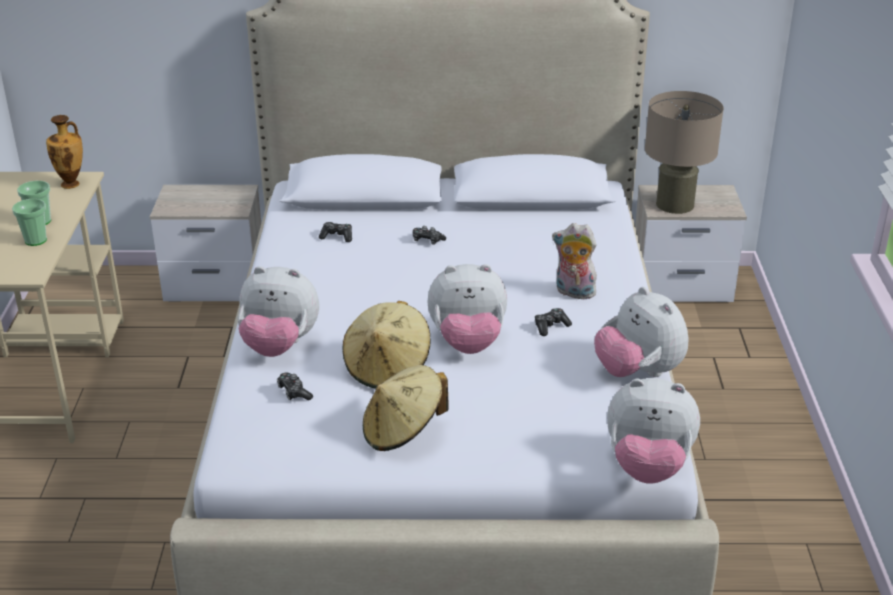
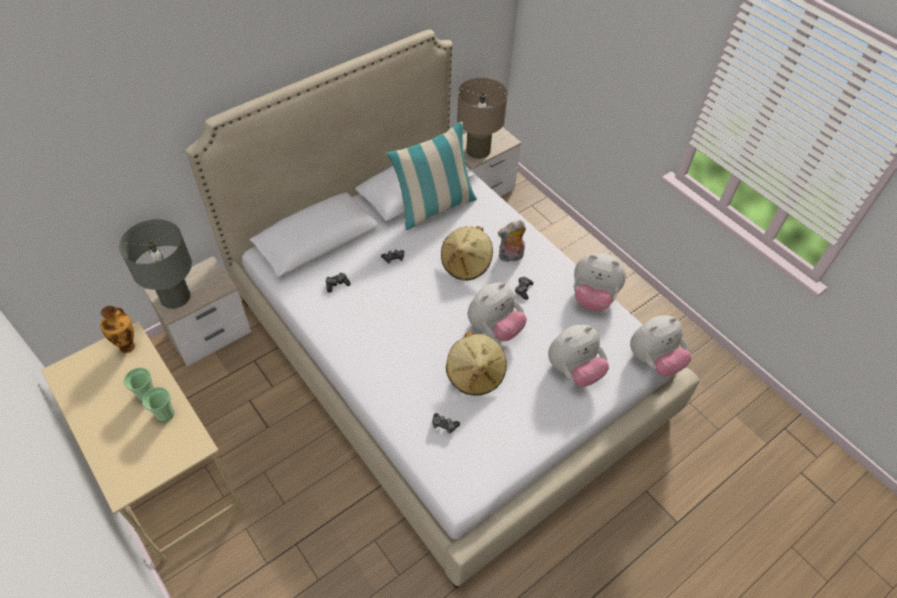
camera: 40 degrees left, 20 degrees up
(183, 200) = (175, 296): none -> grey table lamp
(279, 346) = (396, 394): plush toy -> plush toy (574, 370)
(403, 431) = (526, 414): beige hat -> beige hat (466, 264)
(534, 218) = (434, 207): none -> pillow

